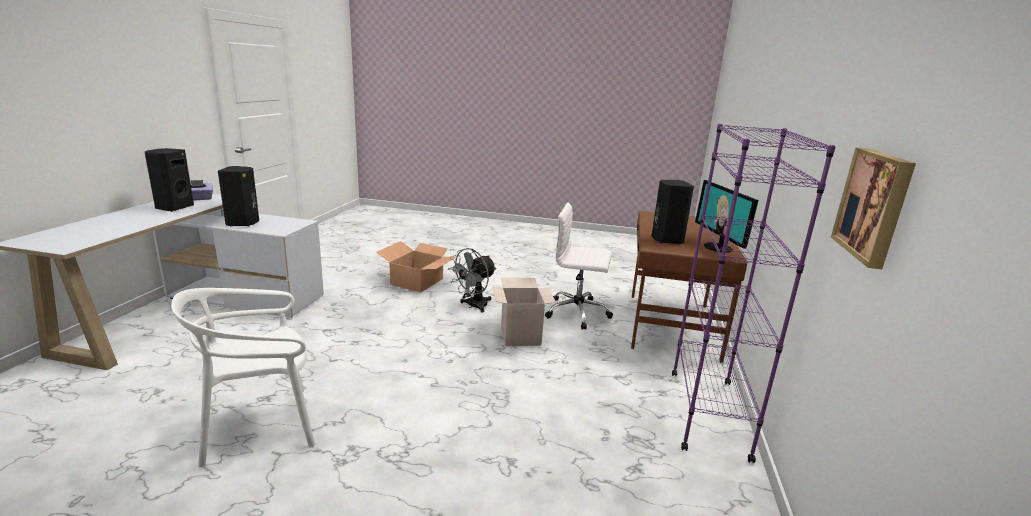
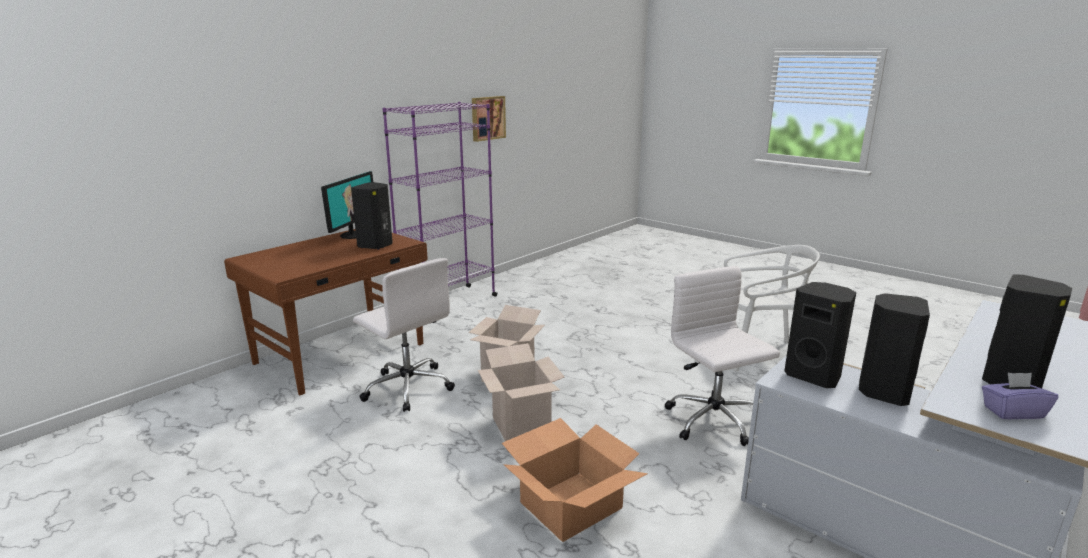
camera: 150 degrees left, 0 degrees up
(280, 225) = (814, 376): none -> black speaker
(333, 335) = (715, 421): none -> white office chair
(473, 306) = (521, 426): grey fan -> cardboard box

